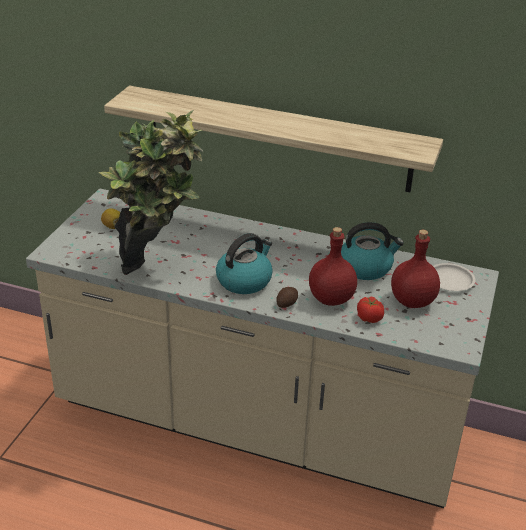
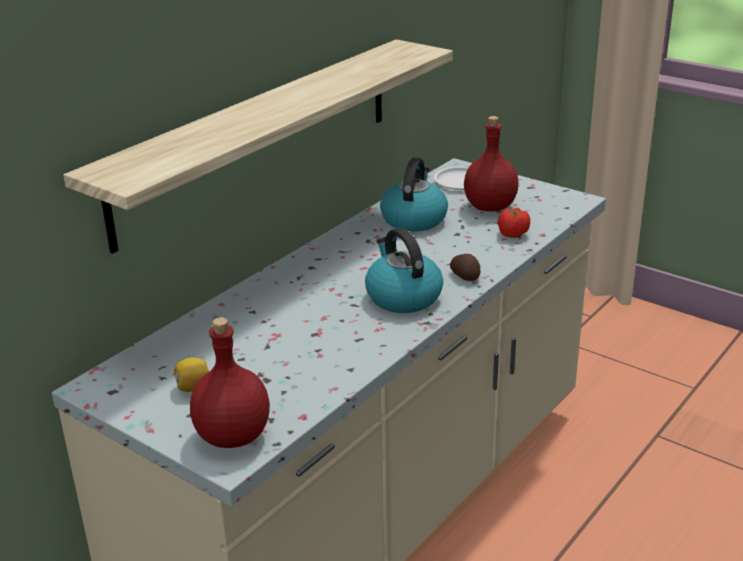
camera: 70 degrees left, 5 degrees down
(157, 263) = (325, 357): potted plant -> none
(330, 299) = (466, 249): red bottle -> red bottle (232, 437)

